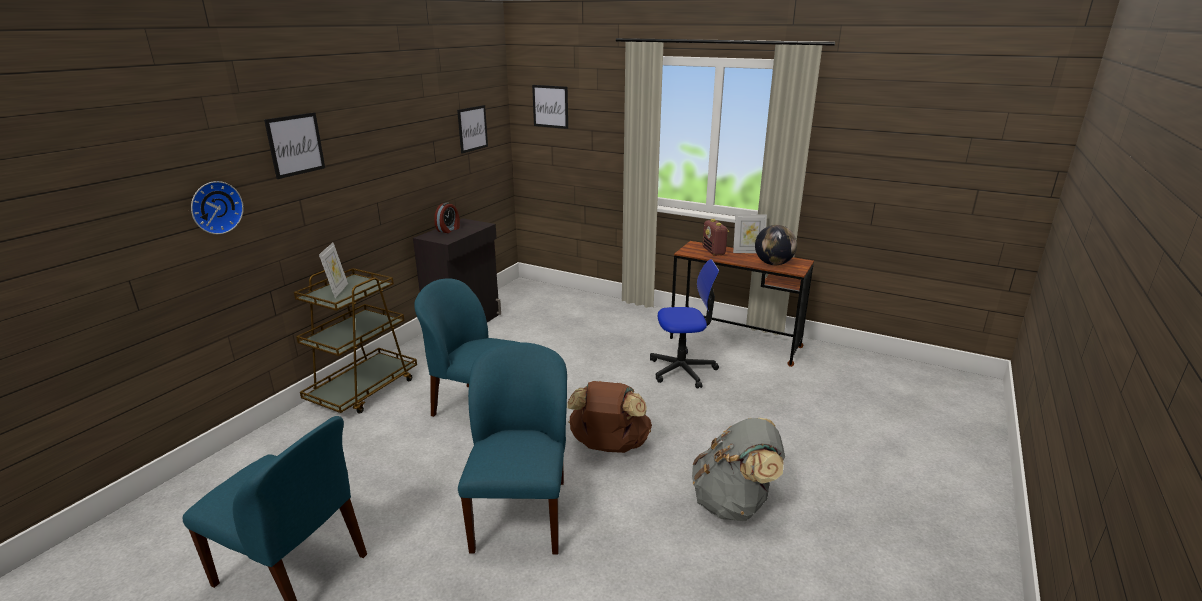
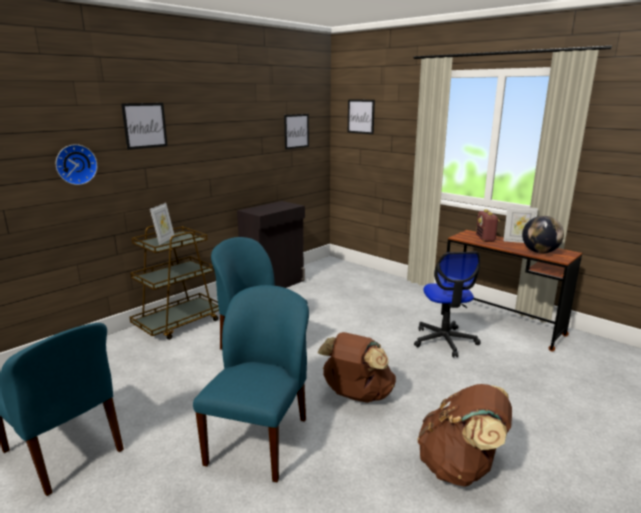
camera: 15 degrees right, 5 degrees down
(449, 230) = (266, 207): alarm clock -> none
(682, 370) = (444, 341): office chair -> office chair turned 75 degrees clockwise
(734, 503) = (460, 467): grey backpack -> brown backpack

